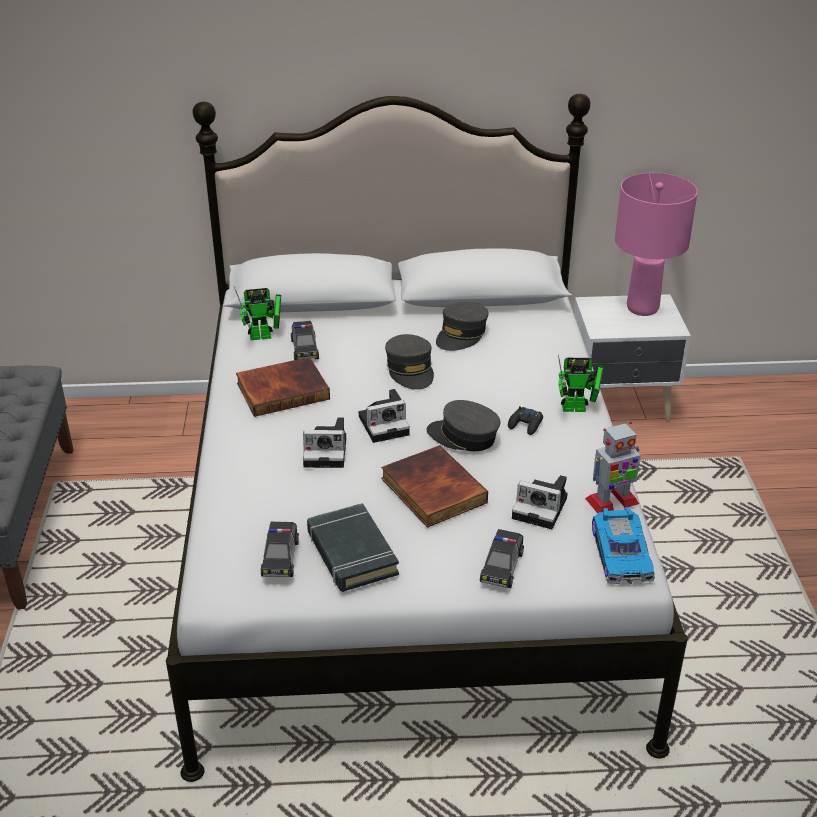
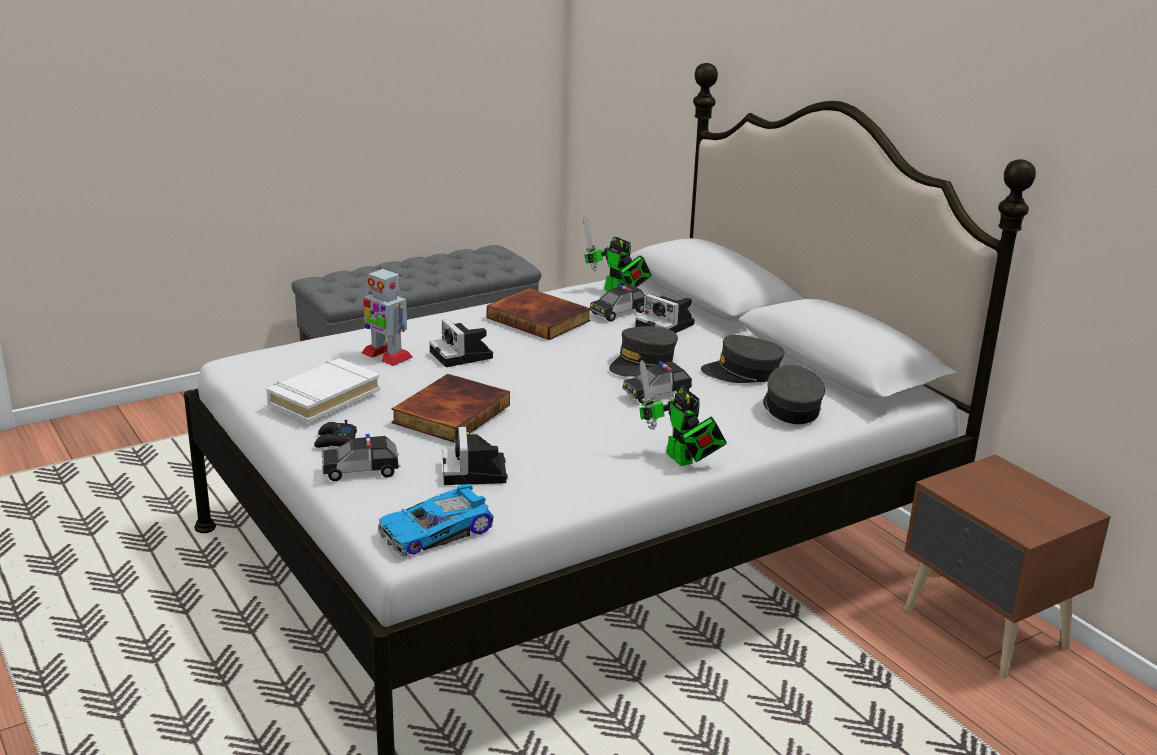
camera: 60 degrees right, 10 degrees down
(280, 558) = (294, 371): toy car -> toy car (657, 394)
(351, 553) = (323, 397): black book -> white book
(385, 424) = (534, 370): camera -> camera (667, 326)
(463, 437) = (554, 409): grey cap -> grey cap (790, 408)
(525, 424) = (614, 437): black game controller -> black game controller (335, 441)
(611, 501) = (524, 510): toy robot -> toy robot (386, 355)
(620, 406) = (984, 630): white nightstand -> brown nightstand
(641, 308) = (1040, 502): pink table lamp -> none

